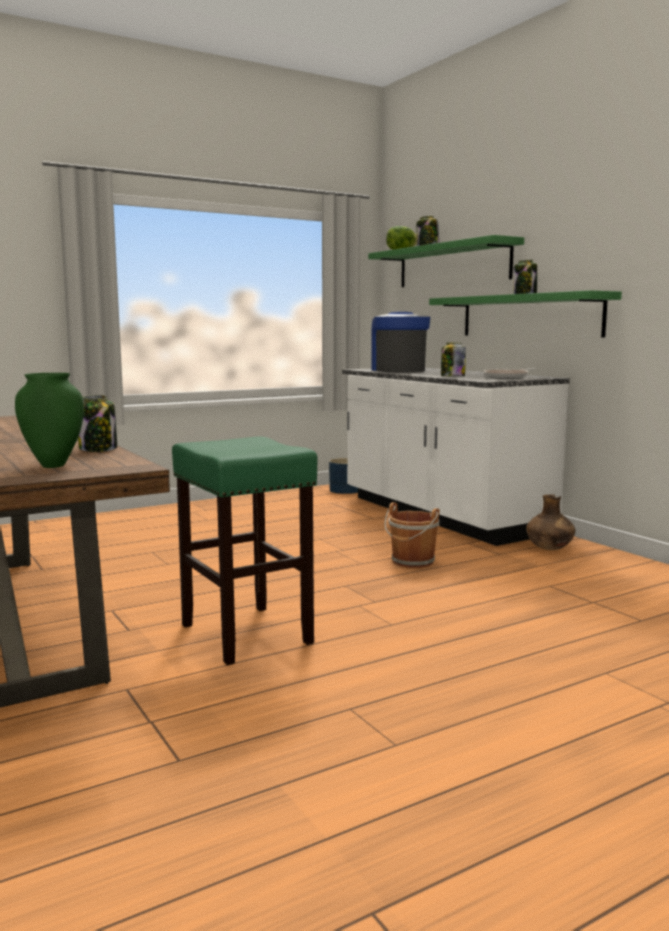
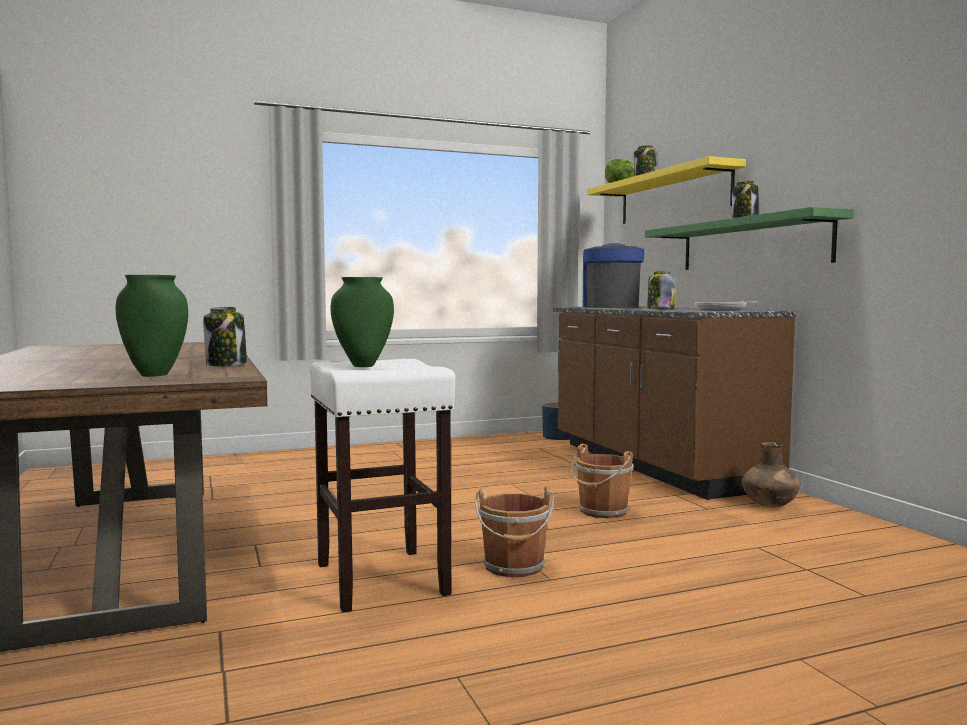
camera: 10 degrees right, 5 degrees down
(230, 448) = (363, 366): none -> green vase
(247, 634) = (382, 579): green stool -> white stool
(357, 616) = (514, 567): none -> brown bucket
(441, 515) = (655, 464): white counter -> brown counter
(452, 265) = (673, 196): green shelf -> yellow shelf

